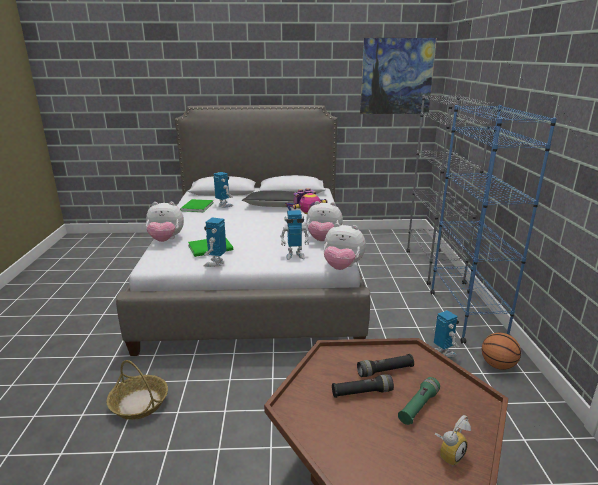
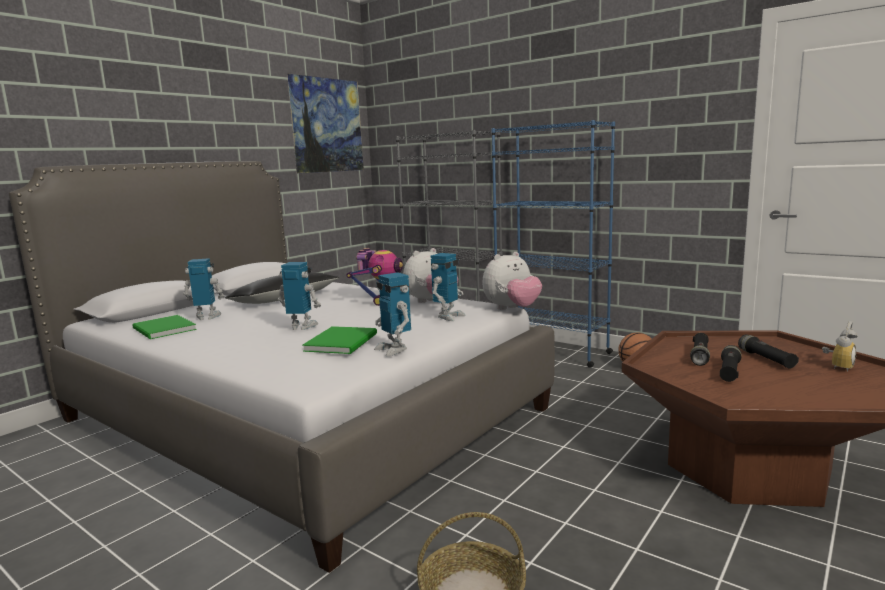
camera: 50 degrees left, 10 degrees down
(166, 240) = (241, 362): plush toy -> none
(418, 406) = (766, 359): green flashlight -> black flashlight
(443, 353) = (596, 379): toy robot -> toy robot (302, 327)
(448, 453) = (837, 366): alarm clock -> alarm clock turned 45 degrees clockwise

